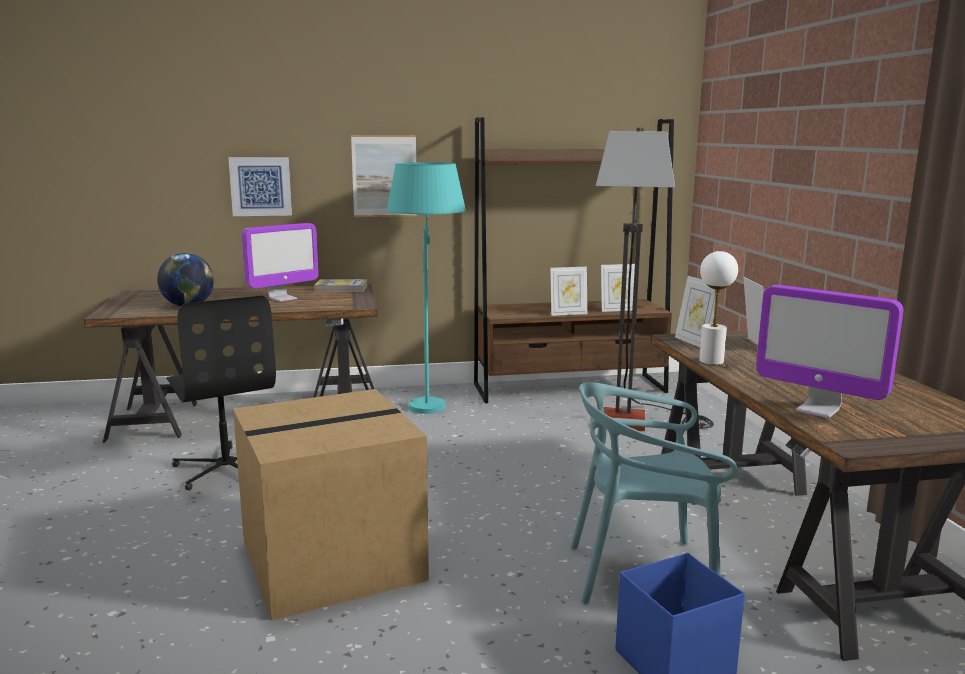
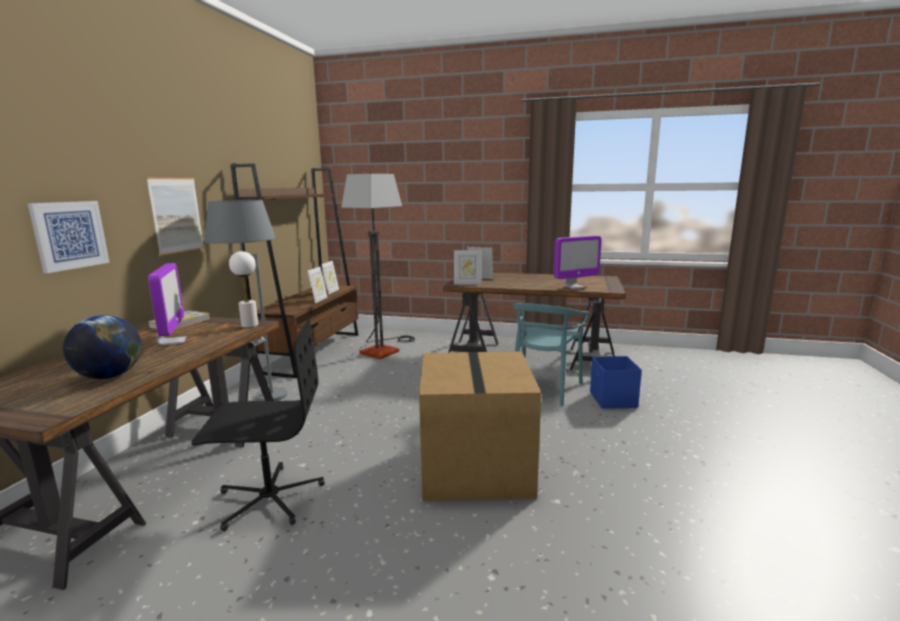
camera: 65 degrees left, 0 degrees up
(428, 400) = (259, 393): turquoise floor lamp -> grey floor lamp
(711, 361) = (499, 286): white table lamp -> white table lamp (249, 325)

